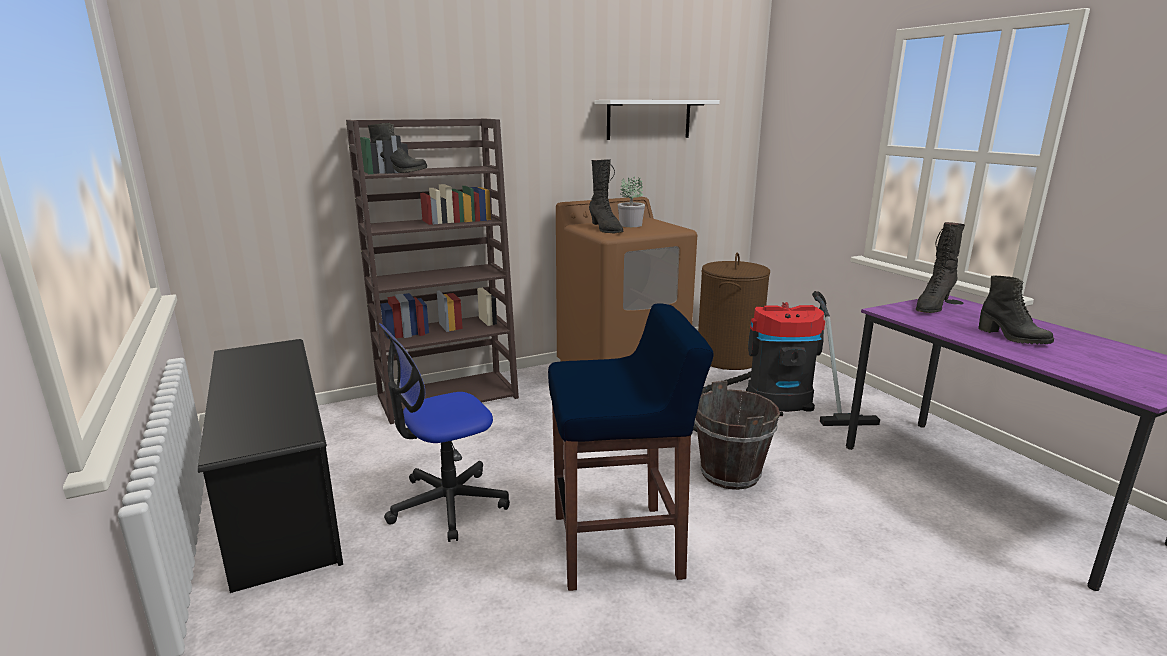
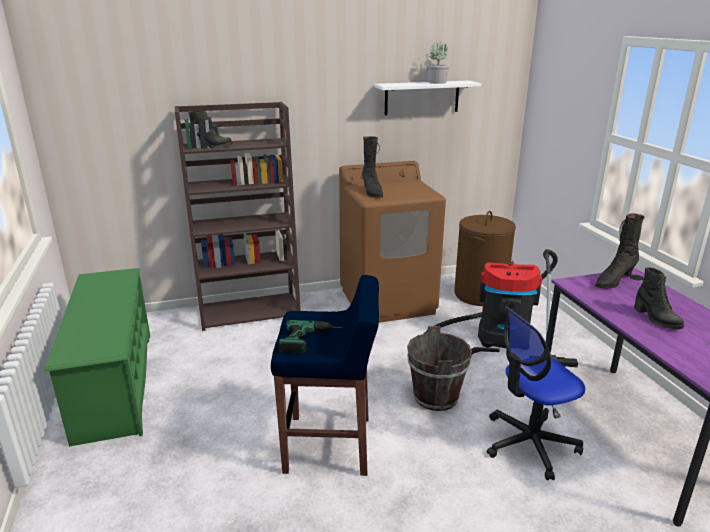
camera: 10 degrees right, 5 degrees up
(281, 500) = (115, 383): black shoe rack -> green shoe rack
(447, 504) = (223, 399): office chair -> office chair (529, 444)
(607, 390) = (312, 340): none -> power drill
(631, 225) = (396, 188): potted plant -> potted plant (437, 82)

